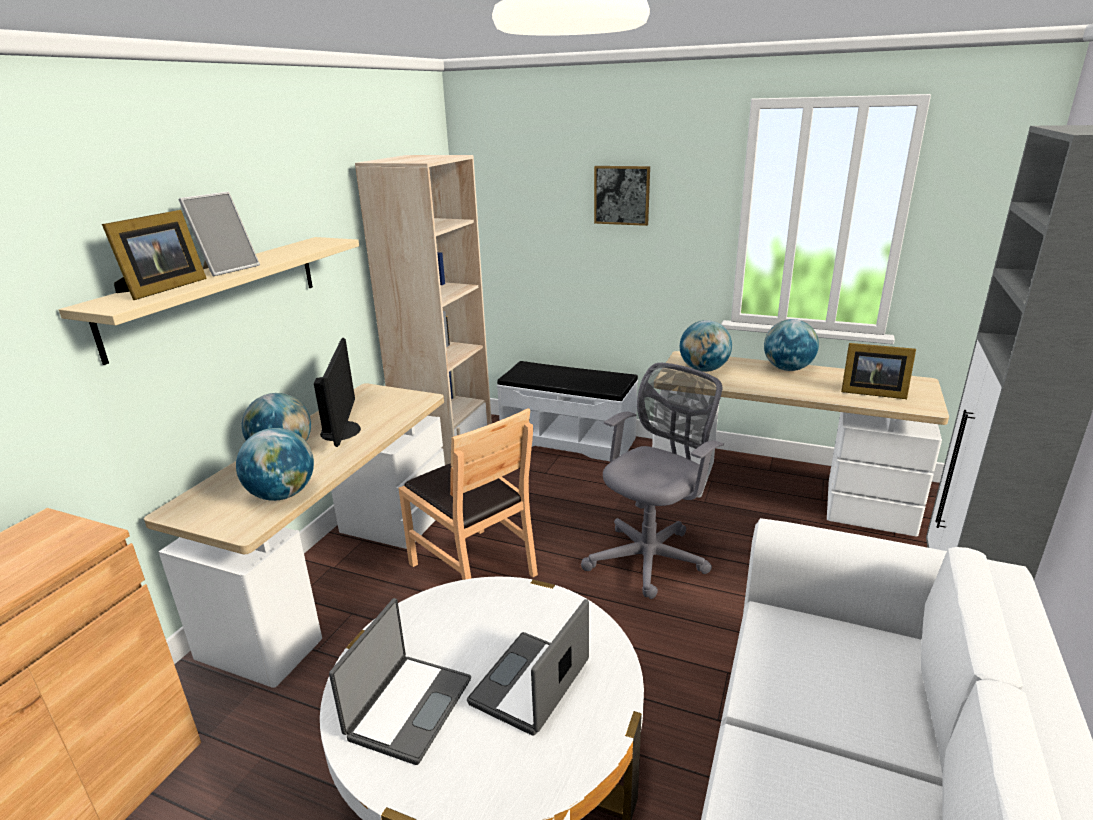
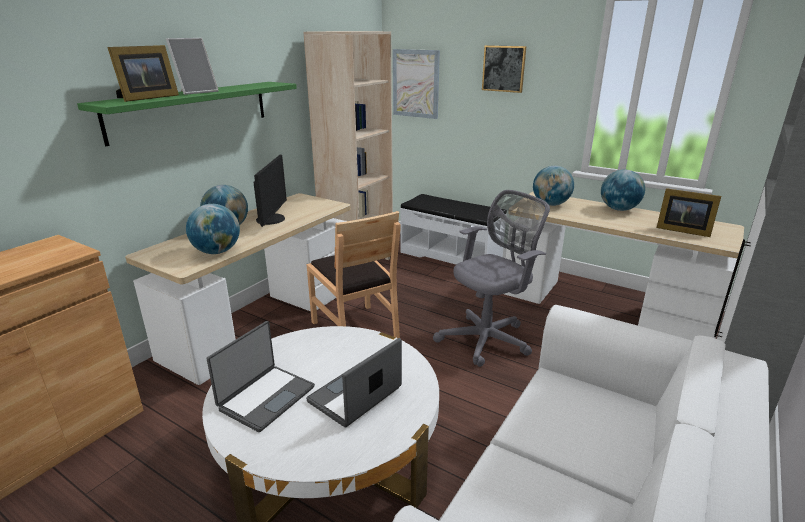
camera: 10 degrees right, 0 degrees up
(217, 293) = (191, 110): beige shelf -> green shelf
(501, 217) = (415, 83): none -> picture

